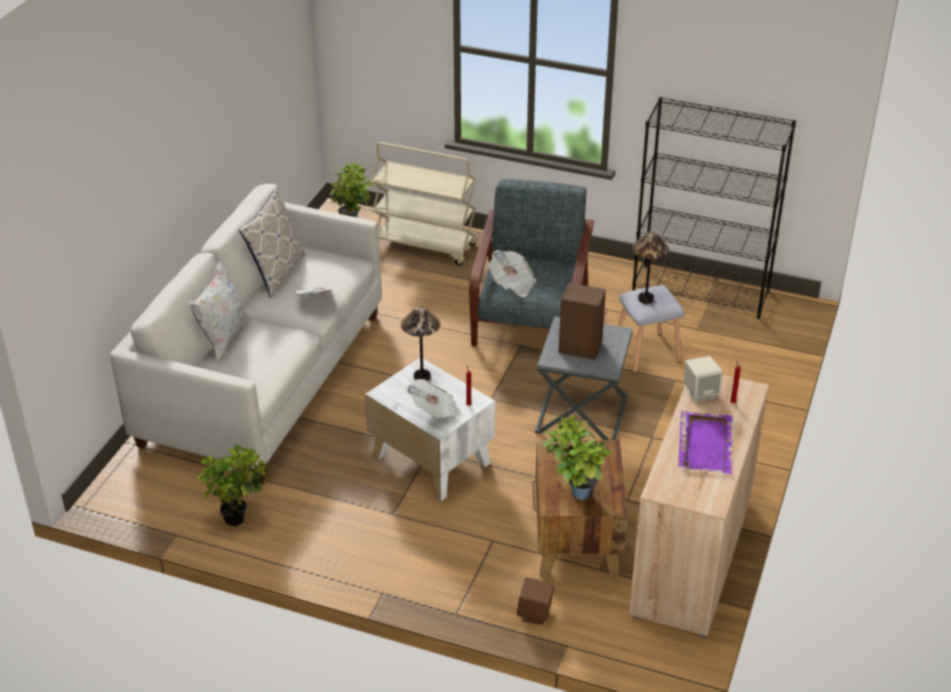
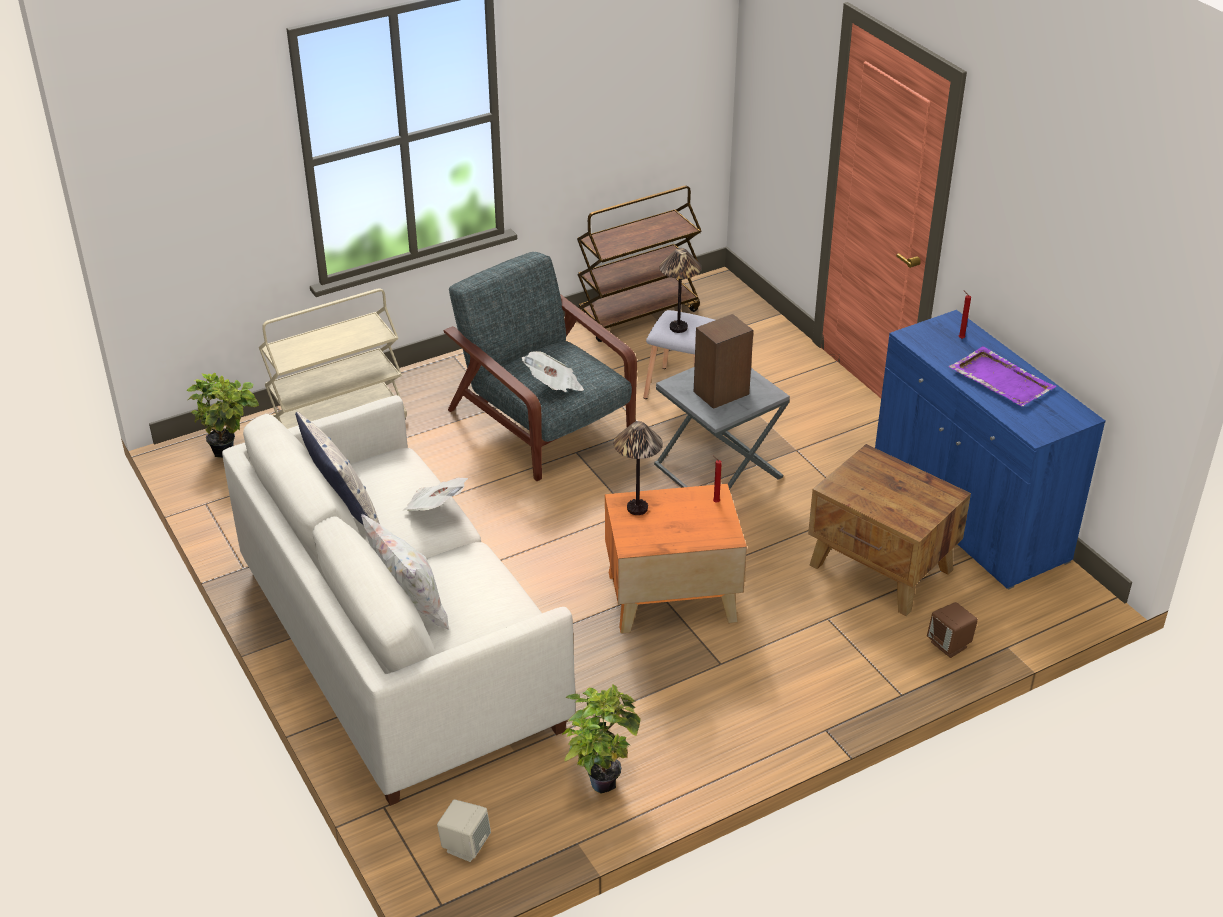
camera: 50 degrees left, 0 degrees up
(431, 459) = (670, 596): white side table -> orange side table
(435, 411) = (700, 527): newspaper -> none
(575, 493) = (910, 505): potted plant -> none
(691, 557) = (968, 515): beige cabinet -> blue cabinet
(700, 393) = (929, 346): beige speaker -> beige speaker (465, 845)
(701, 291) = (637, 314): black bookcase -> brown cart

